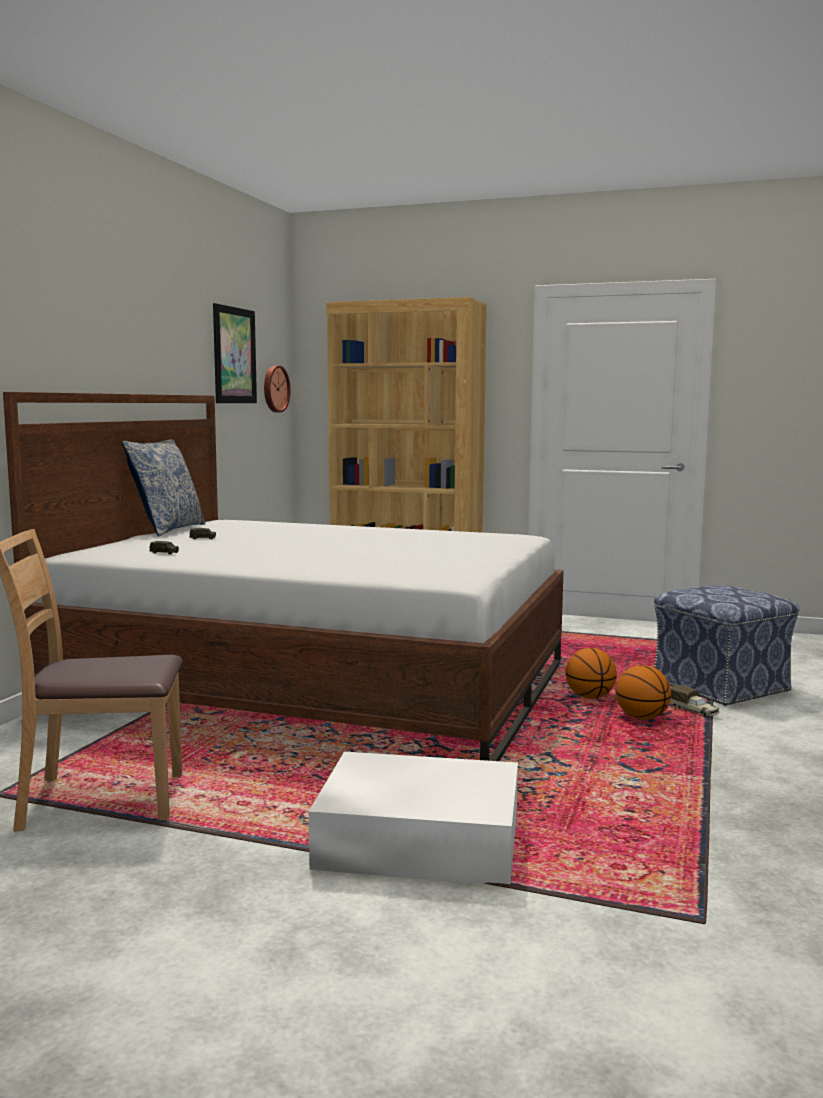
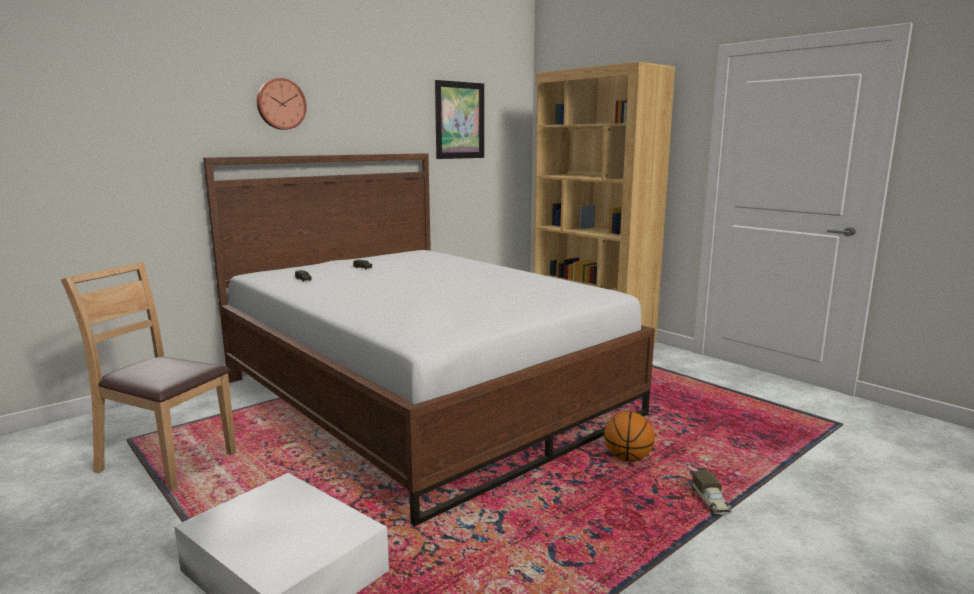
camera: 30 degrees right, 5 degrees up
(167, 530) = (363, 257): pillow -> none
(274, 389) = (508, 145): wall clock -> wall clock (280, 104)
(641, 718) = (646, 496): basketball -> none
(721, 686) = (784, 478): ottoman -> none

